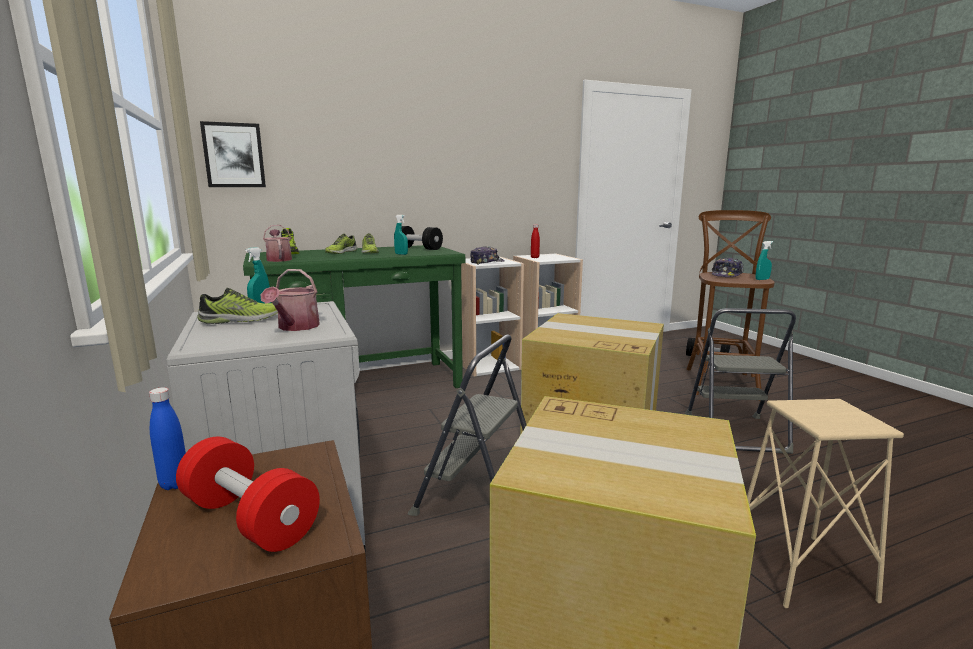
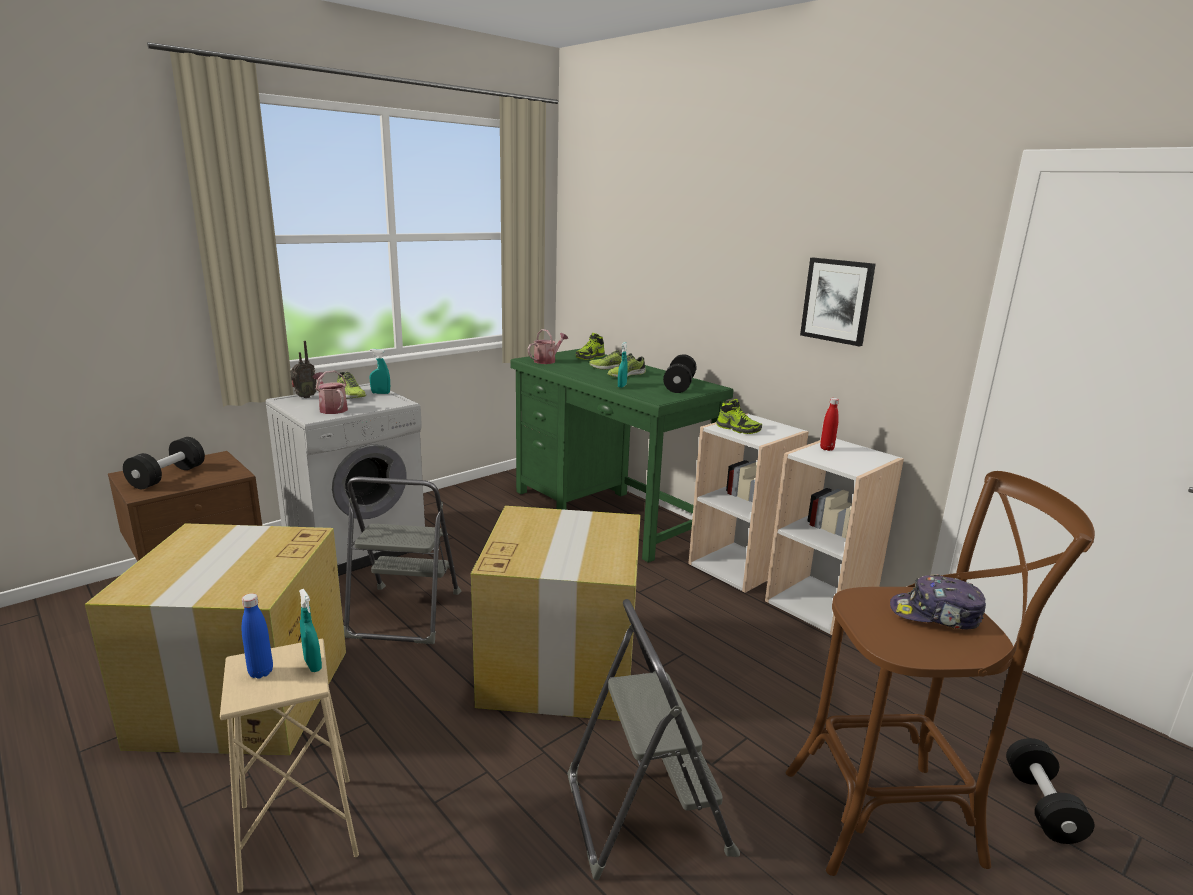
camera: 70 degrees right, 5 degrees up
(174, 484) = (209, 456): blue bottle -> blue bottle (261, 672)
(203, 338) = (304, 397): none -> radio
(234, 155) = (587, 257): picture -> picture (837, 301)
(250, 519) = (168, 477): red dumbbell -> black dumbbell
(296, 327) = (331, 409): watering can -> watering can turned 60 degrees clockwise
(487, 262) = (738, 429): cap -> shoe
(762, 279) = (927, 654): turquoise spray bottle -> turquoise spray bottle (313, 665)

